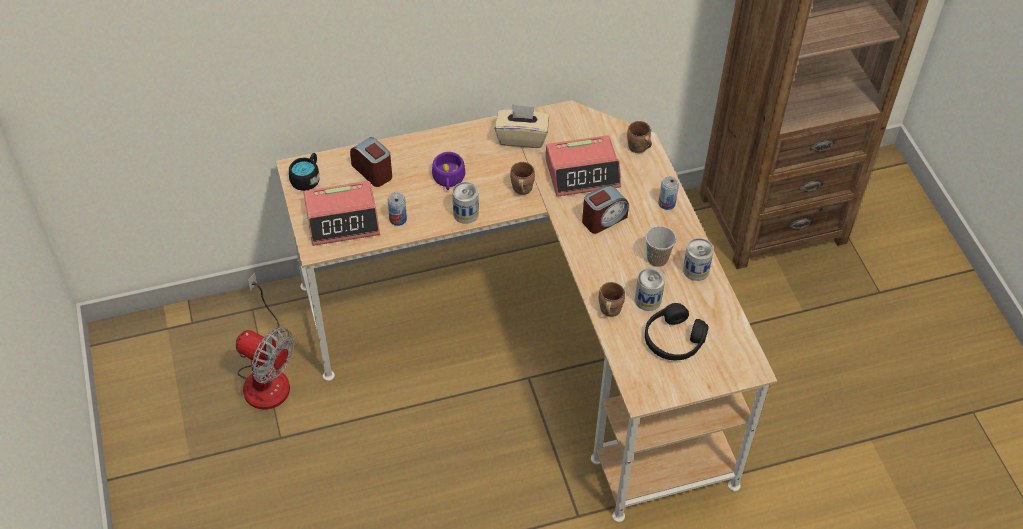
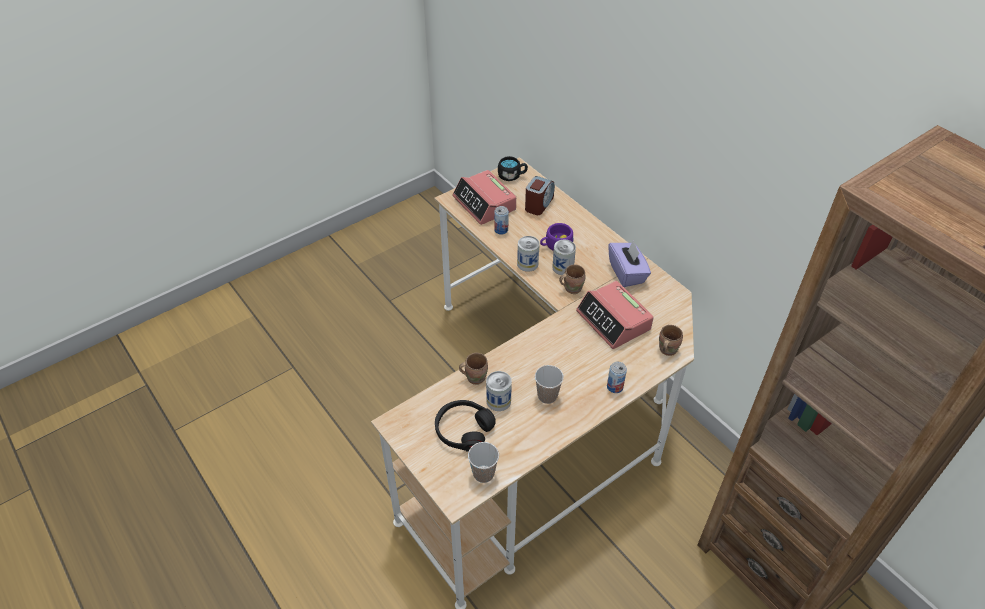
camera: 70 degrees right, 5 degrees down
(266, 374) = (435, 276): fan -> none
(521, 137) = (627, 273): beige tissue box -> purple tissue box
(603, 219) = (571, 348): alarm clock -> none
(696, 270) = (549, 427): can -> can (563, 267)
(731, 339) = (483, 474): none -> cup

